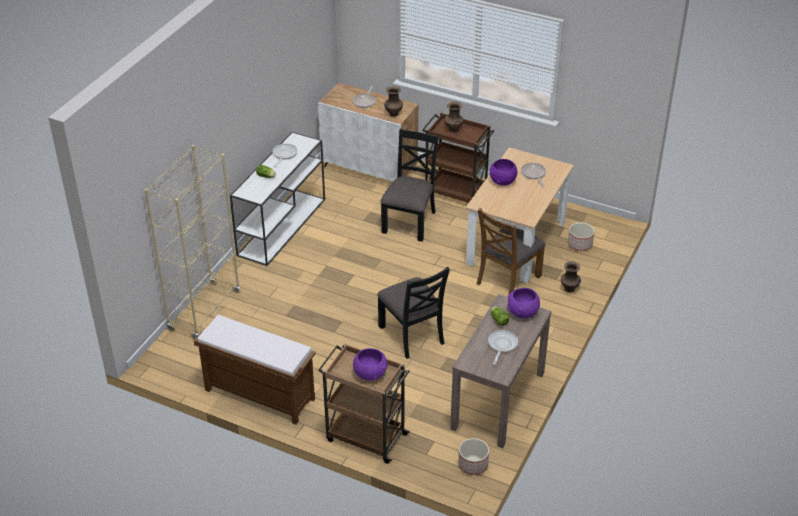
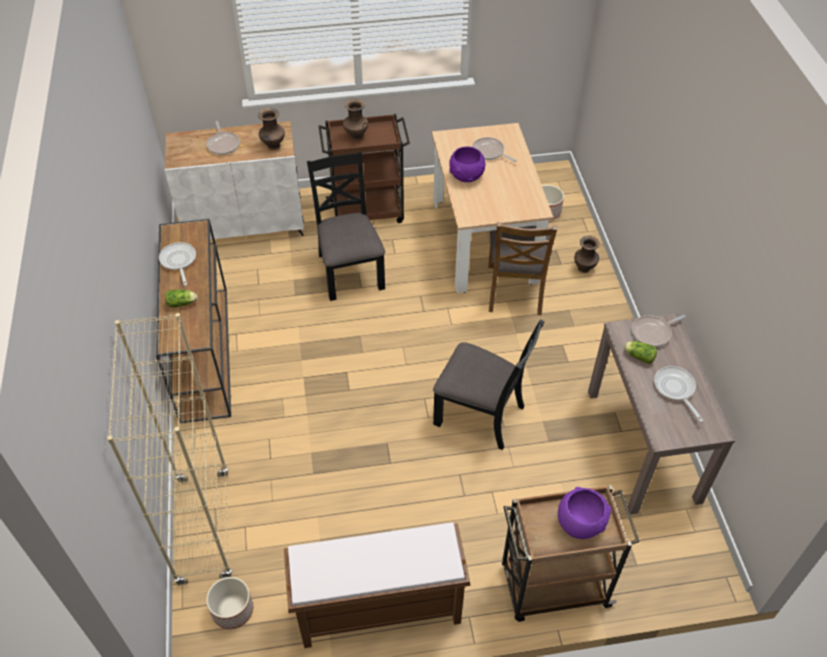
camera: 35 degrees left, 10 degrees up
(282, 226) = (204, 351): white console table -> brown console table
(472, 464) = (694, 546): planter -> planter (232, 610)
(522, 313) = (653, 333): purple bowl -> frying pan

